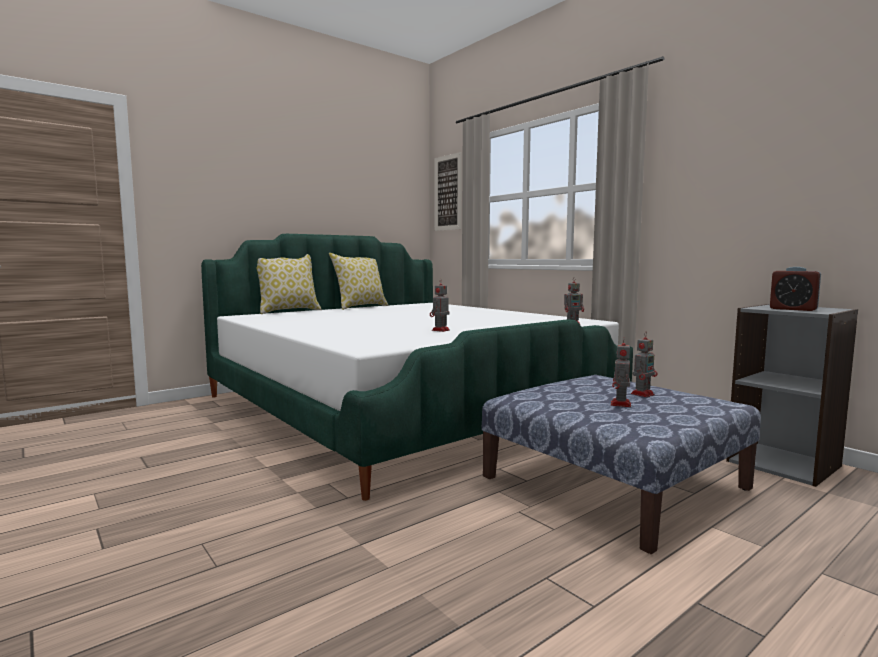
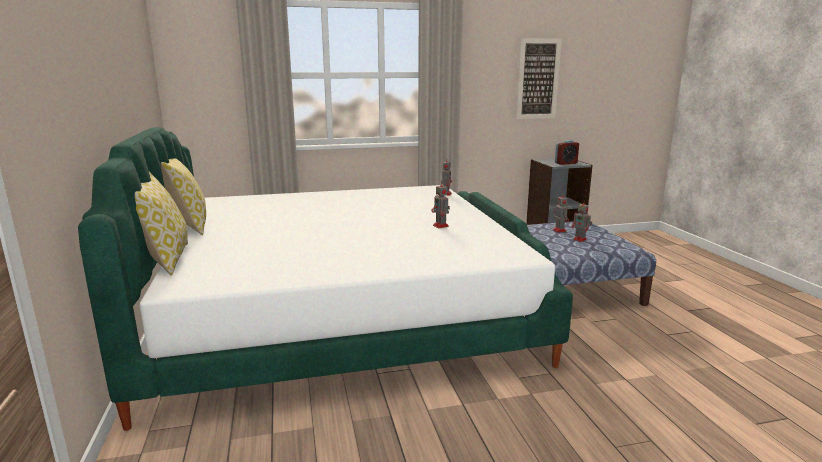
camera: 65 degrees left, 10 degrees up
(448, 193) = (197, 61): picture -> picture (538, 79)

